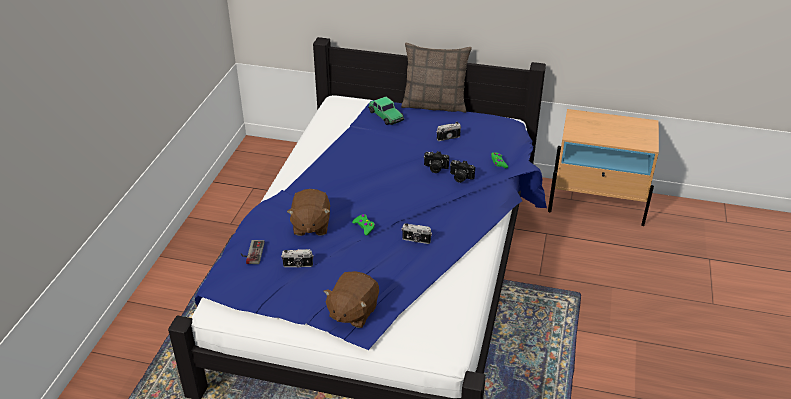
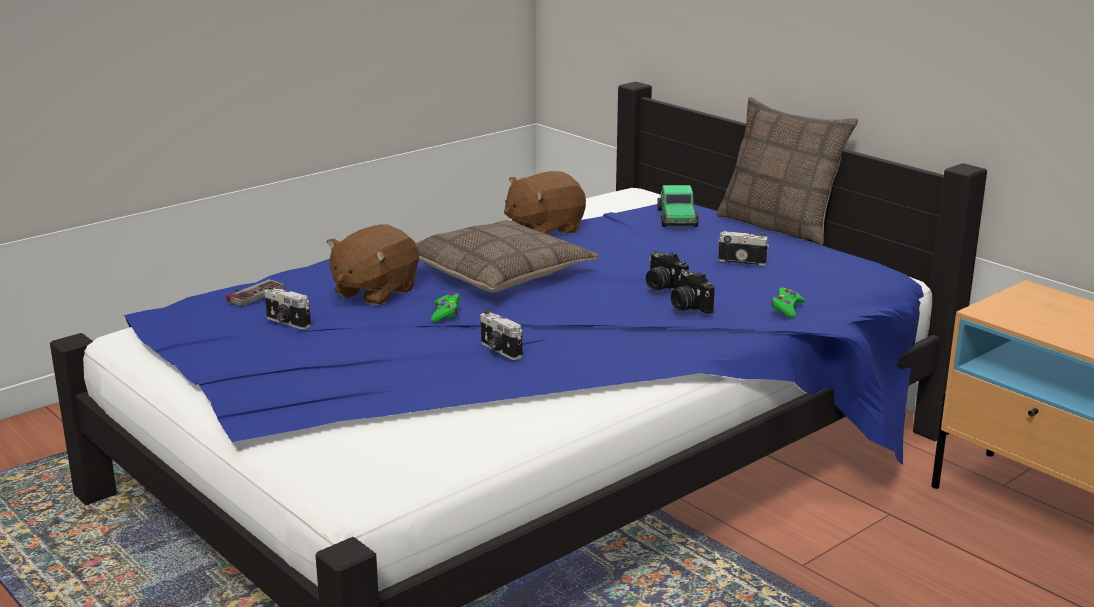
camera: 35 degrees right, 15 degrees down
(352, 312) = (279, 394): brown plush toy -> brown plush toy (544, 229)
(353, 187) = (501, 273): none -> pillow

